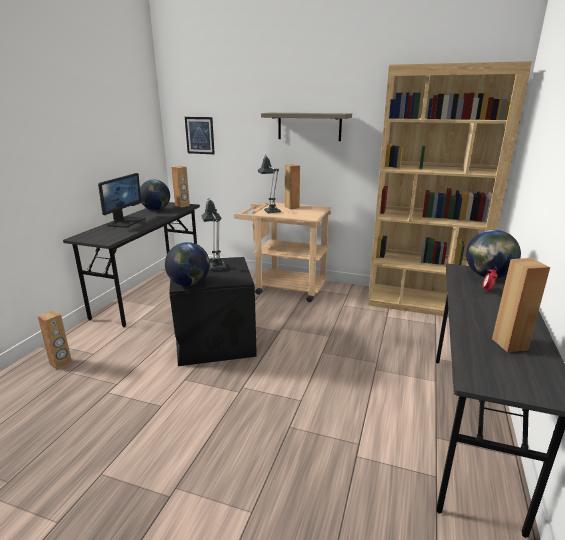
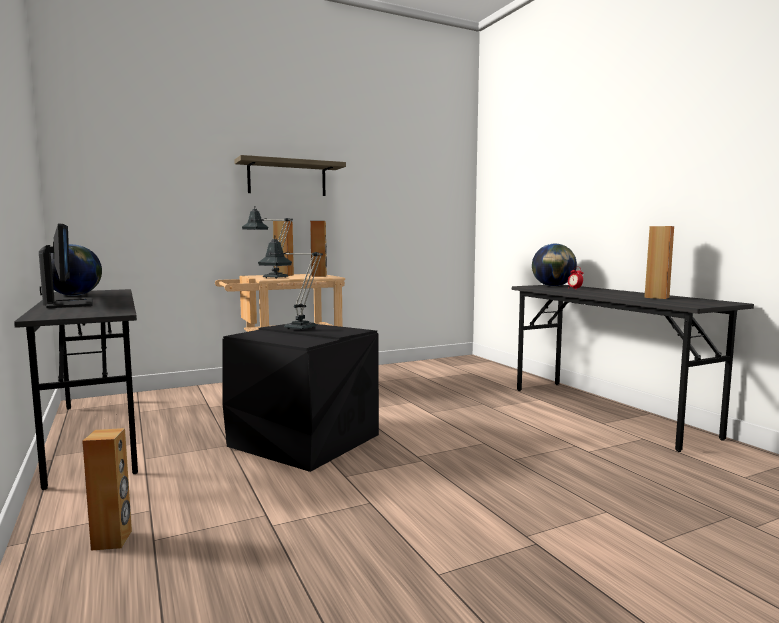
camera: 45 degrees left, 15 degrees down
(182, 205) = (106, 291): brown speaker -> brown speaker (319, 276)
(189, 284) = (309, 340): globe -> none
(199, 135) = (119, 186): picture -> none
(421, 304) = (435, 365): brown bookcase -> none

